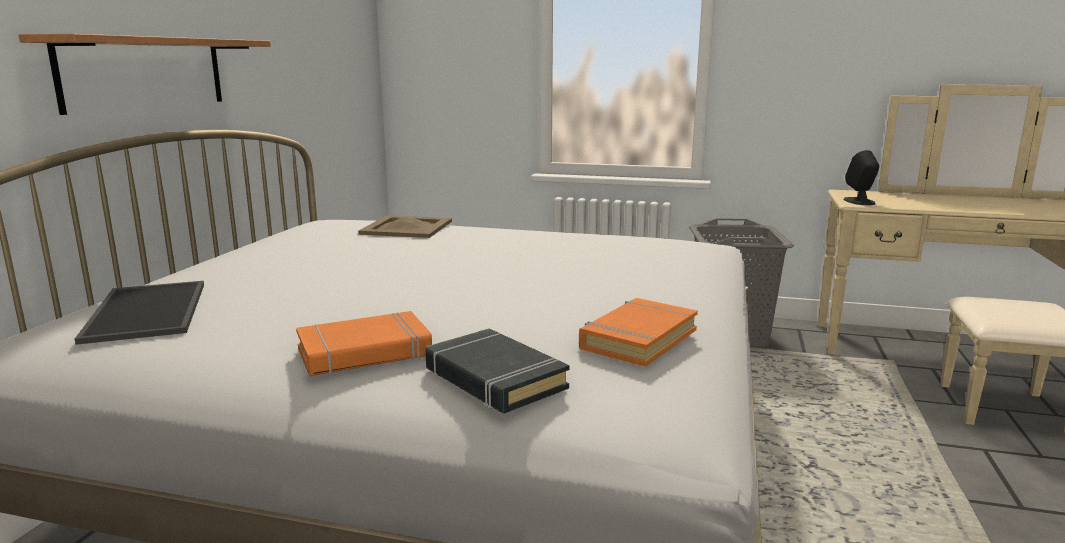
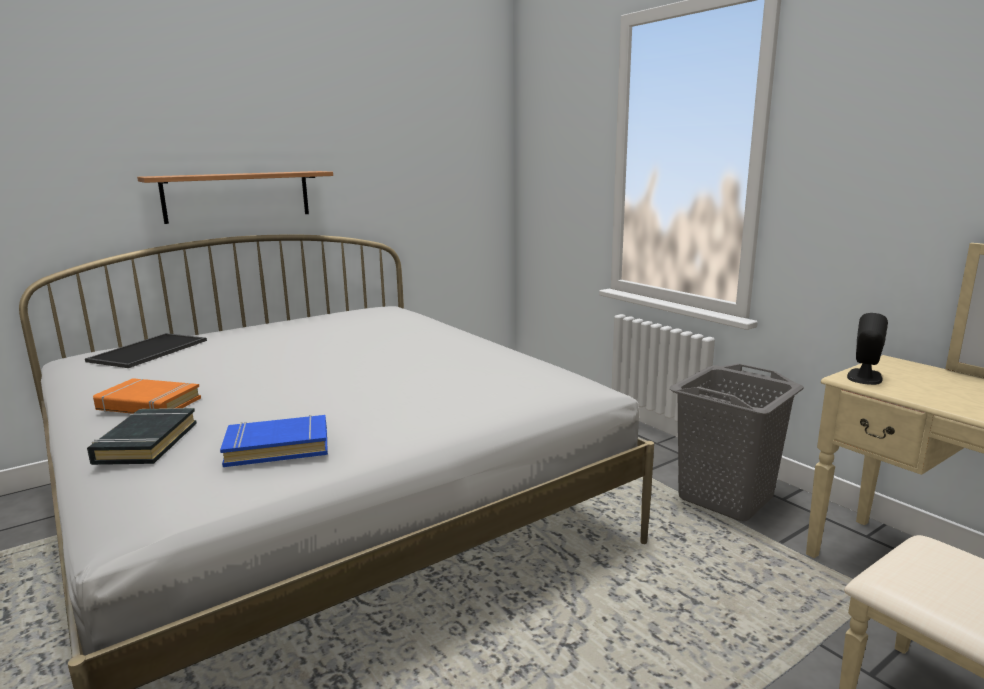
camera: 40 degrees right, 0 degrees up
(406, 227) = (402, 322): beige tray -> none
(638, 339) = (278, 447): orange book -> blue book

